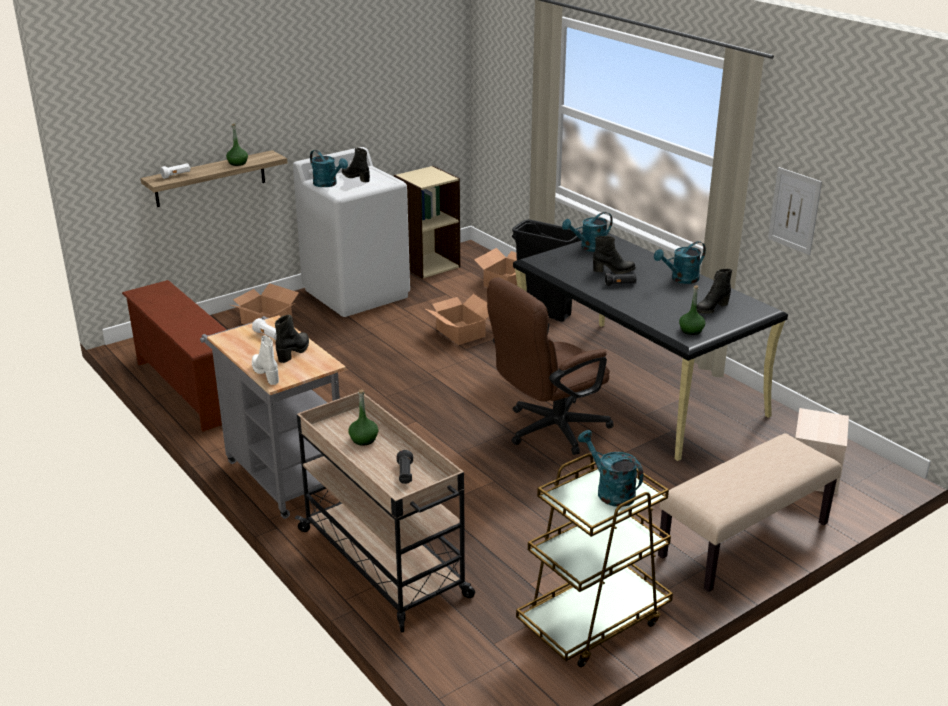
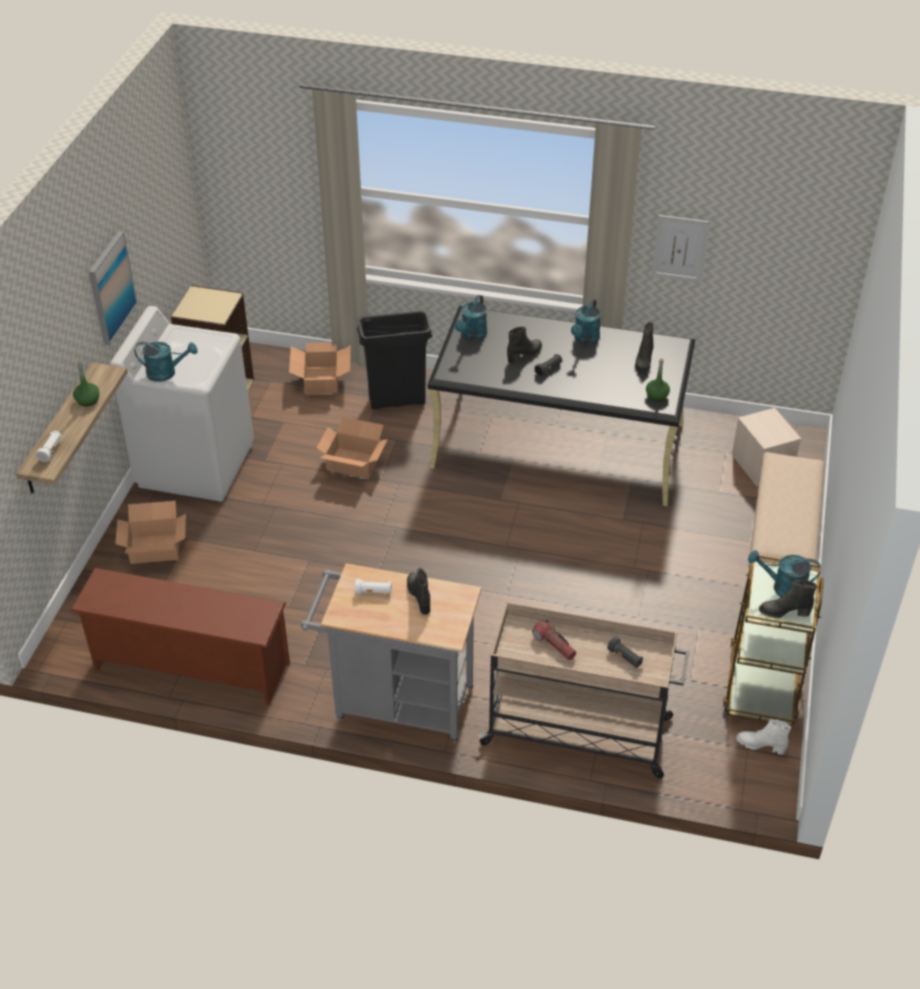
camera: 40 degrees left, 15 degrees up
(266, 373) = (431, 633): white boot -> white boot (760, 745)
(318, 105) = (111, 287): none -> picture
(356, 178) = (181, 350): black boot -> black boot (784, 612)
(364, 439) = (554, 645): green bottle -> flashlight
(548, 430) = (547, 531): brown office chair -> none

